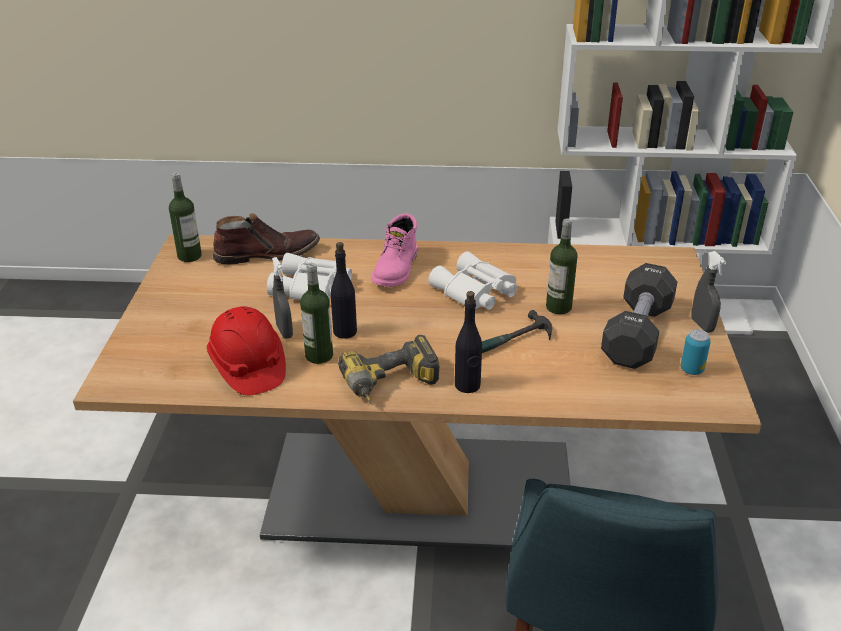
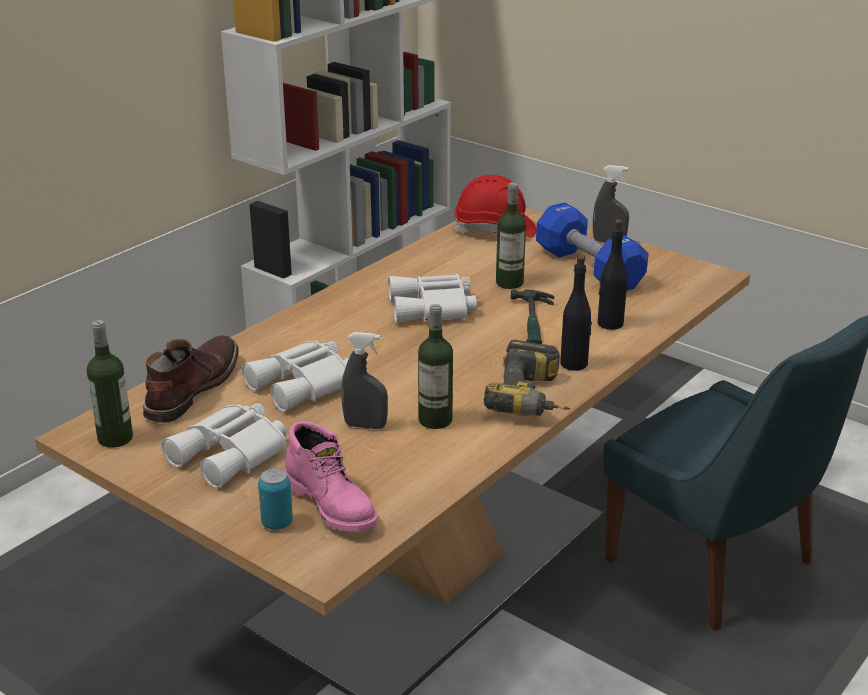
camera: 55 degrees left, 5 degrees down
(206, 299) = (232, 454): none -> white binoculars
(248, 367) = (404, 466): red hard hat -> red hard hat (495, 230)
(344, 331) = (411, 393): black bottle -> black bottle (609, 324)
(397, 270) = (339, 330): pink boot -> pink boot (332, 504)
(637, 333) = (589, 268): black dumbbell -> blue dumbbell
(691, 370) = (660, 269): can -> can (277, 523)

